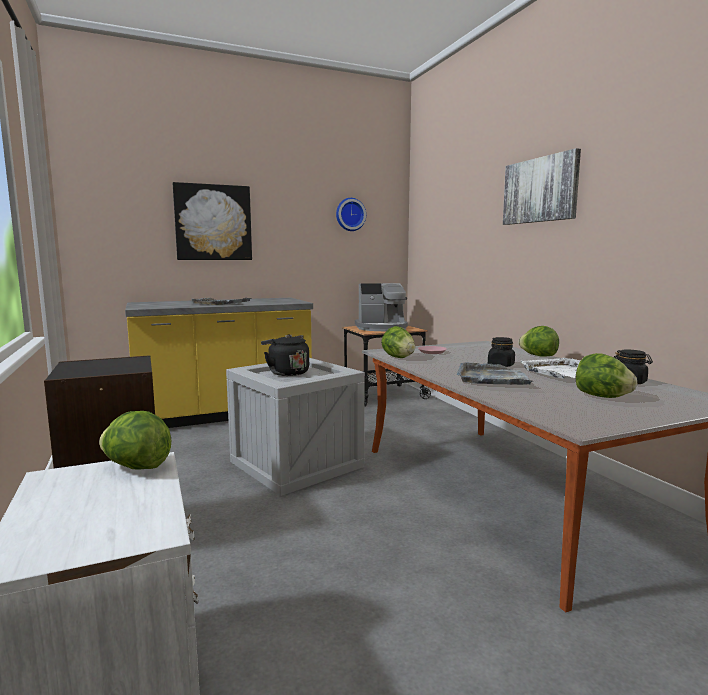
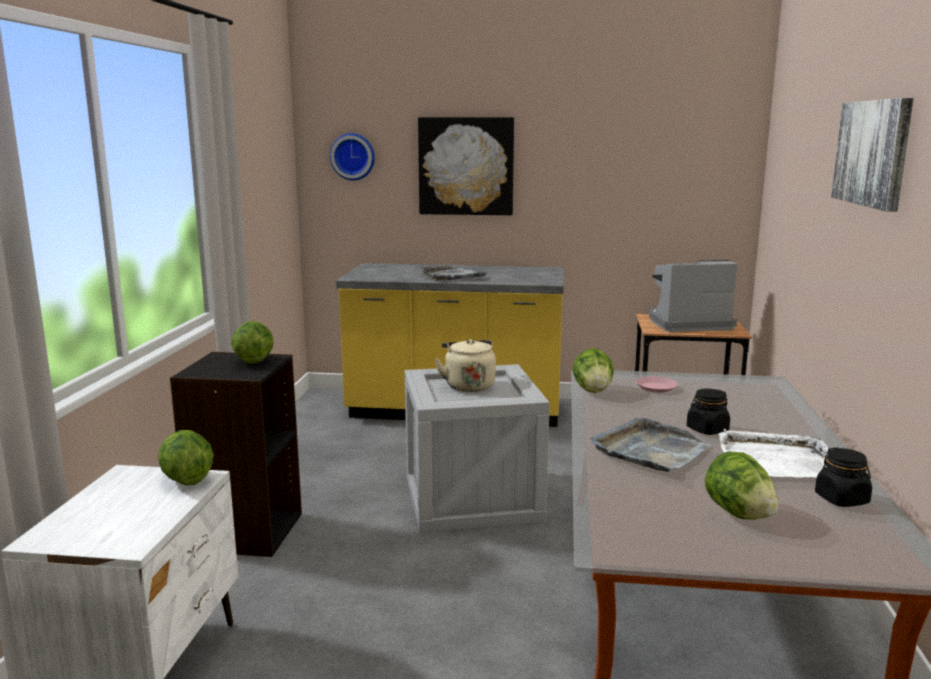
camera: 30 degrees right, 5 degrees up
(286, 373) = (468, 385): black kettle -> beige kettle
(350, 214) = (663, 150): wall clock -> wall clock (353, 156)
(382, 328) = (688, 324): coffee machine -> coffee machine turned 150 degrees clockwise
(538, 356) = (803, 422): lettuce -> lettuce (253, 361)

